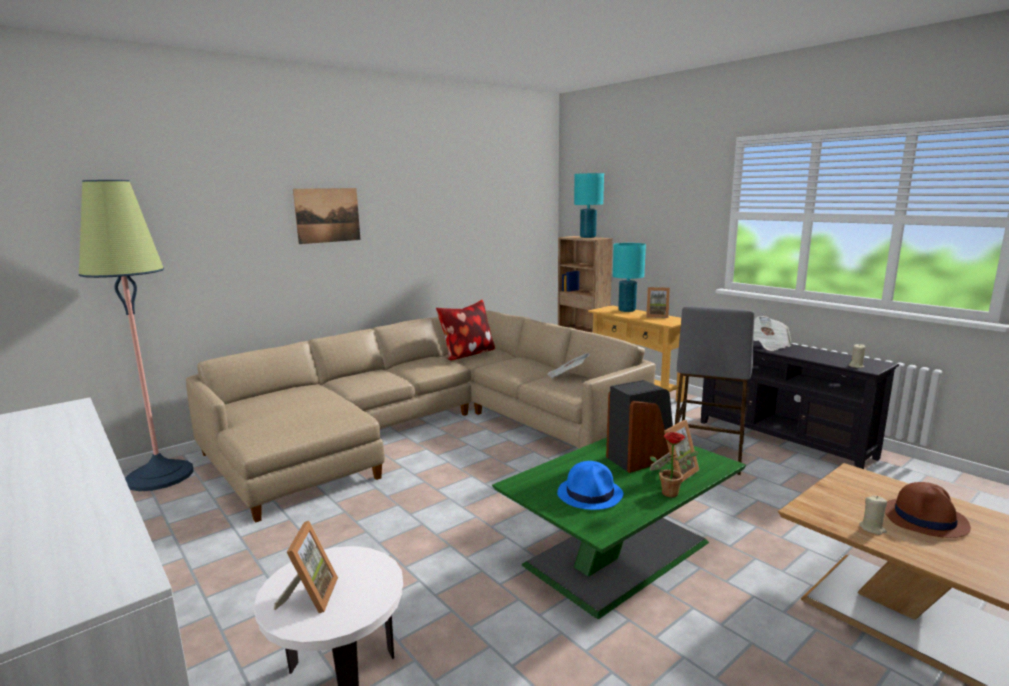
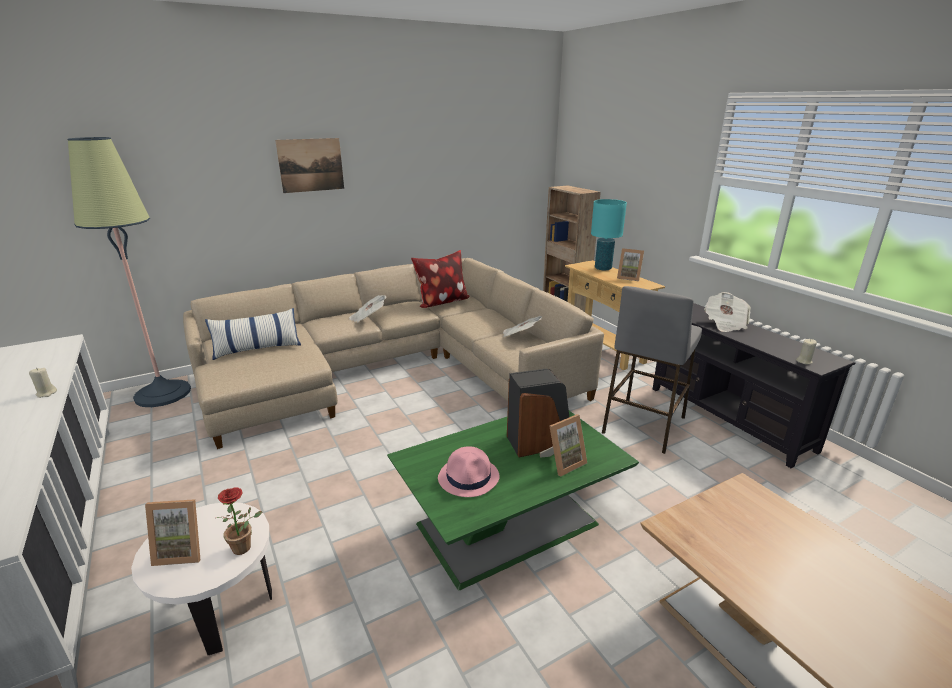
camera: 10 degrees right, 10 degrees up
(287, 408) = (257, 349): none -> pillow
(310, 596) = (182, 550): picture frame -> picture frame turned 75 degrees clockwise
(396, 373) = (368, 318): none -> newspaper
(587, 237) = (576, 189): turquoise table lamp -> none
(590, 494) = (469, 477): blue hat -> pink hat
(672, 492) = (547, 486): potted plant -> potted plant (246, 547)
(872, 529) = (725, 559): beige candle -> beige candle (46, 393)
(925, 519) = (790, 555): brown hat -> none

